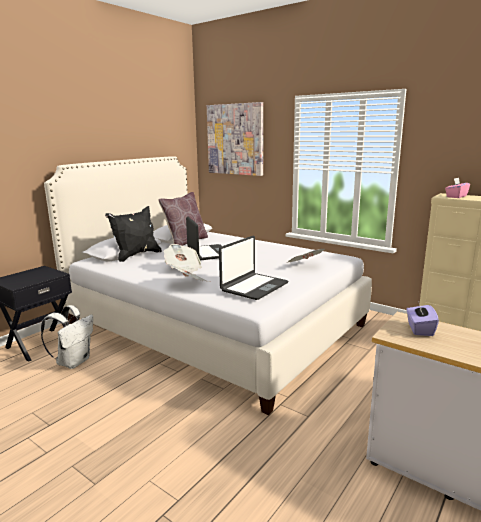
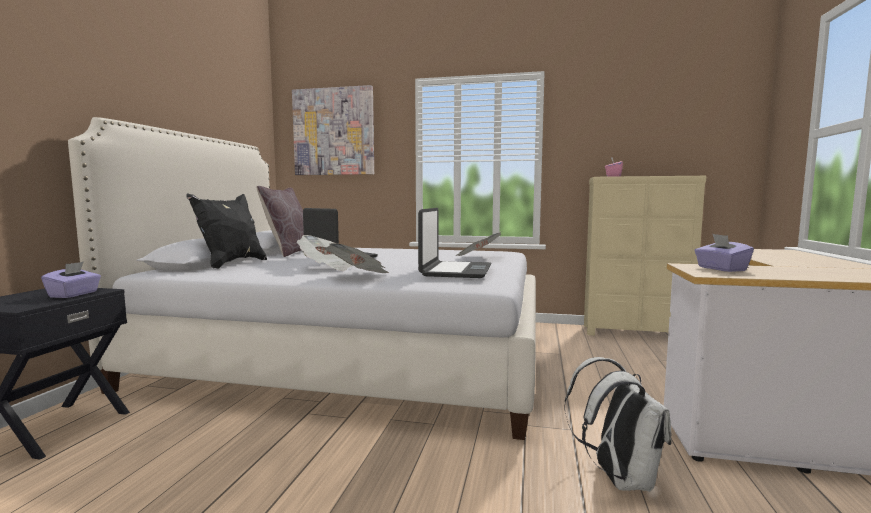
camera: 25 degrees left, 10 degrees down
(44, 276) = (74, 294): none -> purple tissue box
(74, 362) = (146, 441): white backpack -> white backpack (618, 477)

